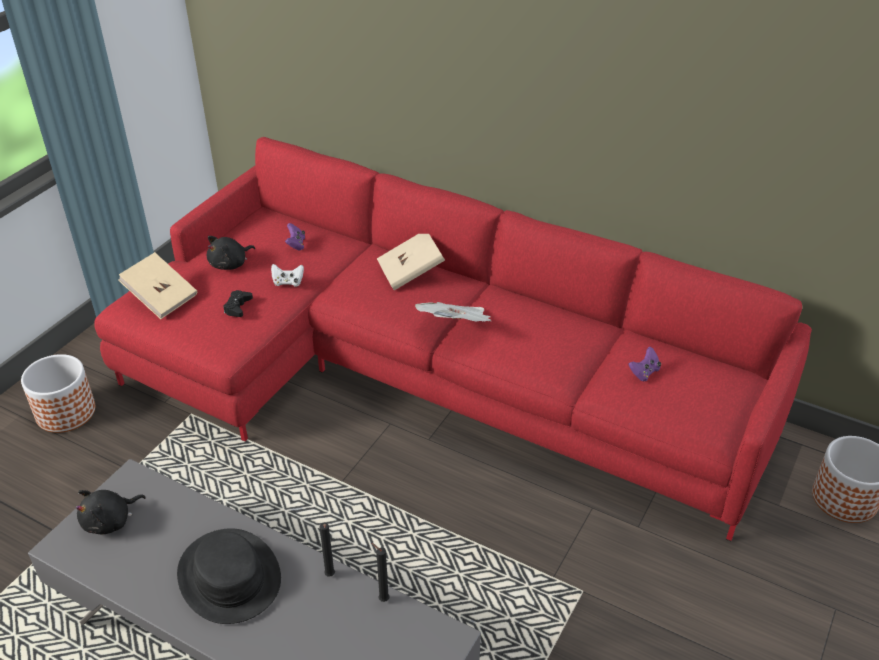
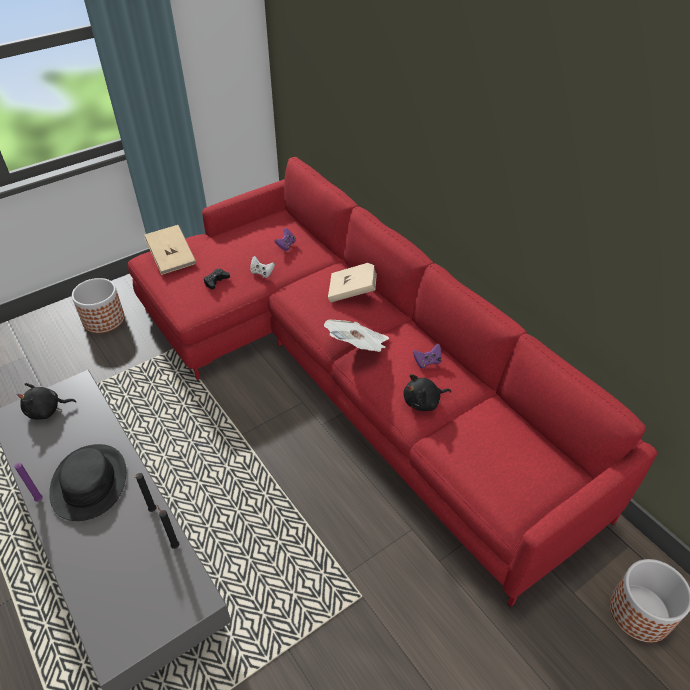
camera: 25 degrees right, 5 degrees up
(180, 619) = (39, 500): none -> purple candle
(230, 264) = (233, 247): black plush toy -> black plush toy (423, 402)
(644, 372) = (484, 438): purple game controller -> purple game controller (427, 362)

